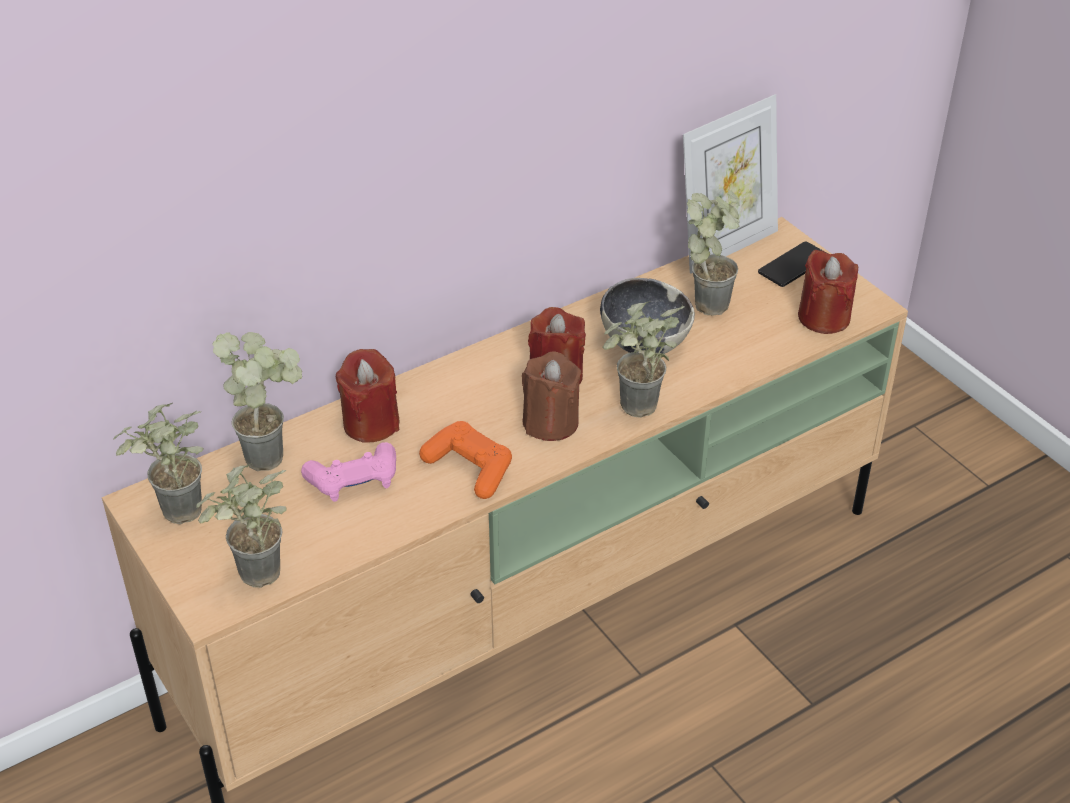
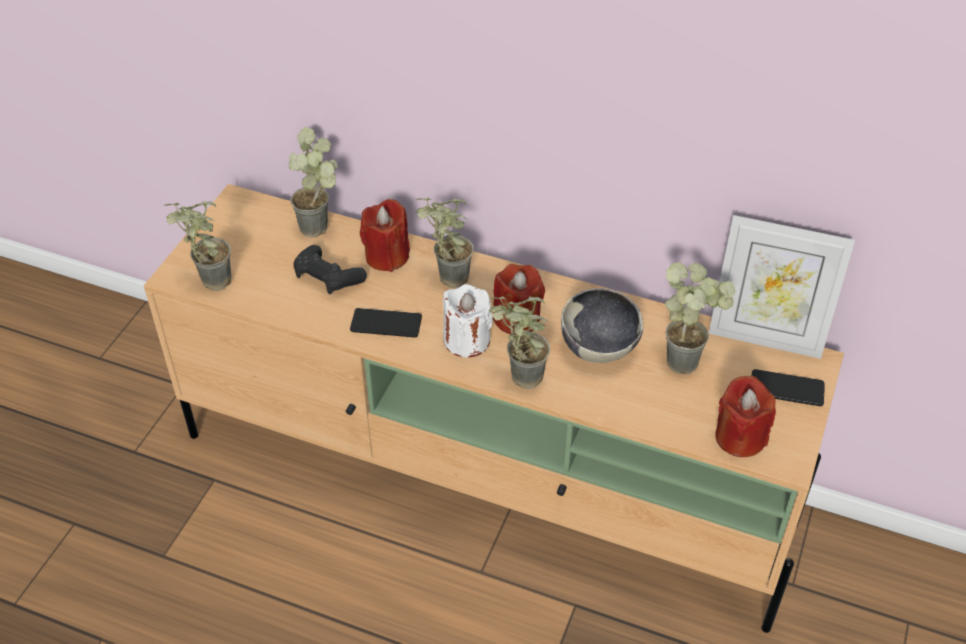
camera: 55 degrees right, 5 degrees up
(175, 519) = (233, 222): potted plant -> potted plant (444, 279)
(354, 481) = (328, 277): pink game controller -> black game controller
(469, 468) = (386, 324): orange game controller -> phone
(550, 422) = (467, 340): brown candle -> white candle

